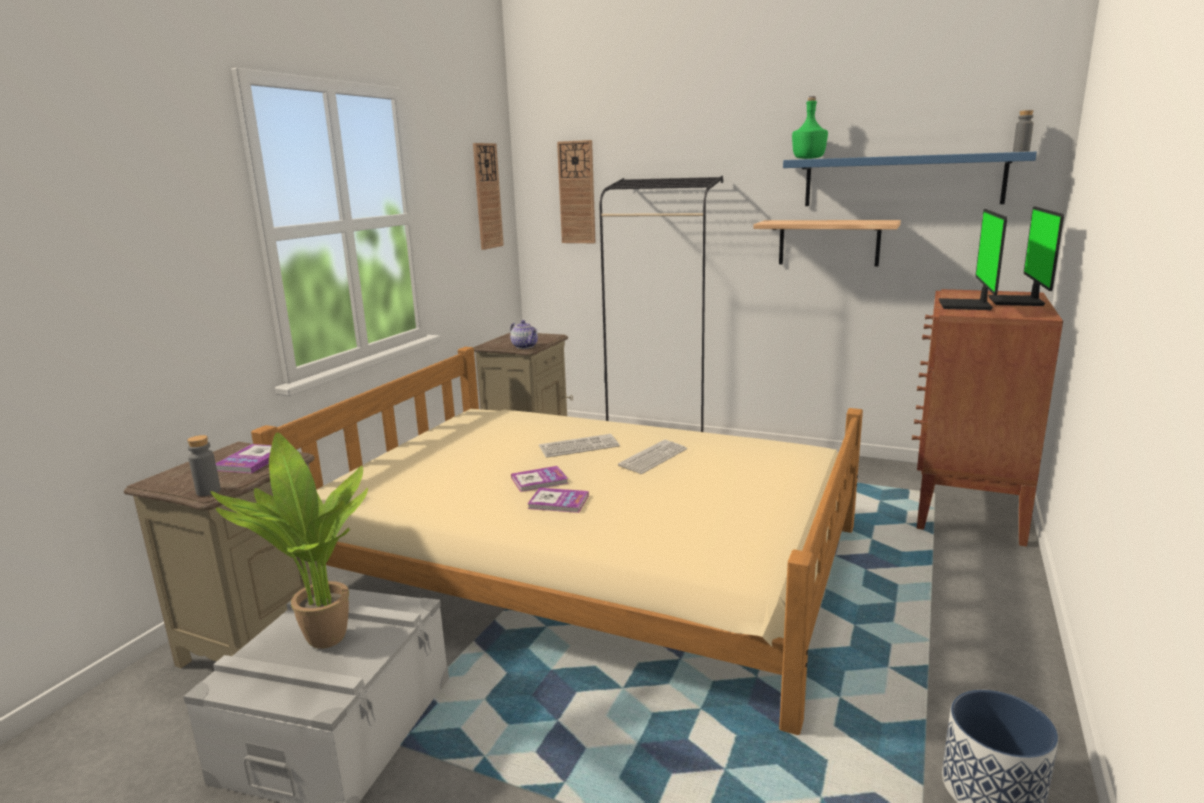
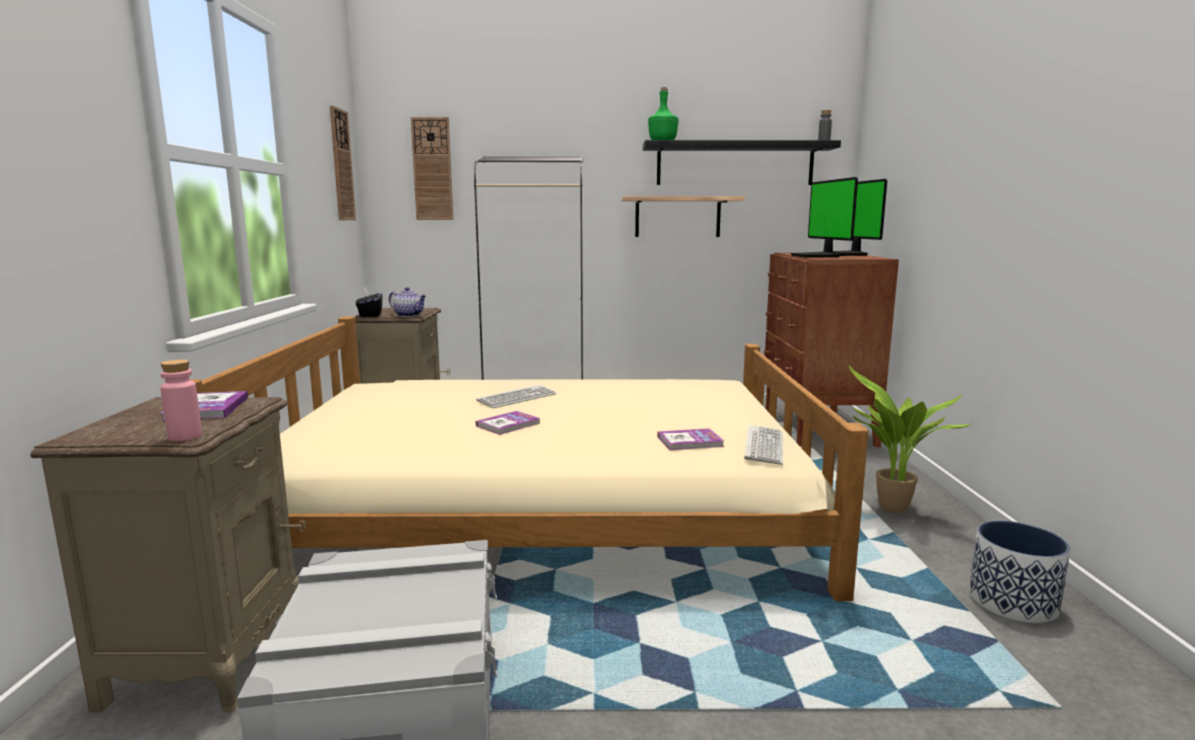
camera: 25 degrees left, 5 degrees down
(208, 491) = (185, 436): grey bottle -> pink bottle
(320, 641) = (379, 602): potted plant -> potted plant (890, 510)
(494, 343) = (370, 315): none -> black tissue box
(558, 502) = (549, 437): book -> book (690, 441)
(653, 458) = (599, 398): keyboard -> keyboard (764, 446)
(902, 180) = (735, 164): blue shelf -> black shelf

